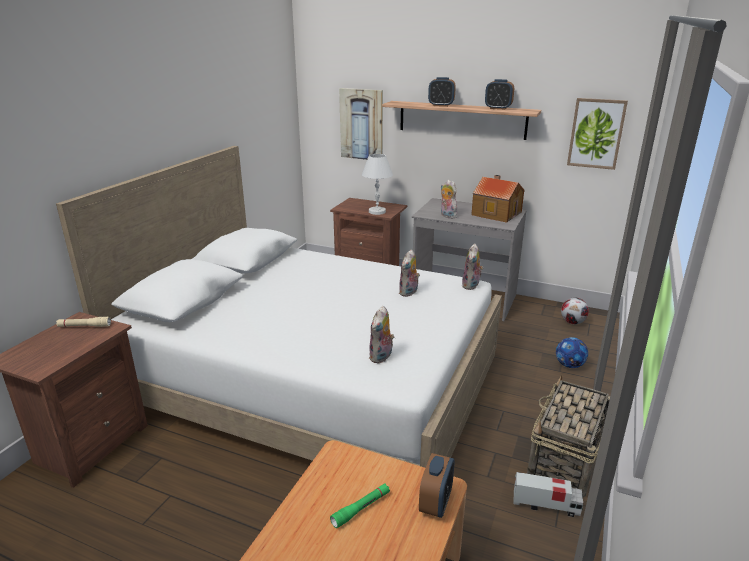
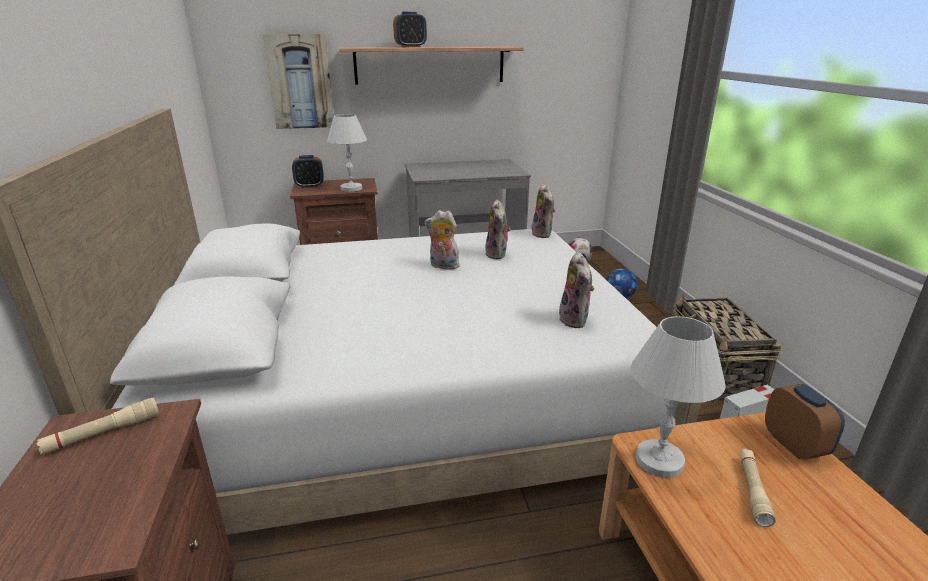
camera: 35 degrees left, 0 degrees up
(334, 466) = (660, 461): none -> white table lamp
(361, 509) = (752, 490): green flashlight -> beige flashlight
(447, 216) = (449, 175): plush toy -> plush toy (443, 266)
(496, 213) = (490, 165): toy house -> none
(498, 108) = (475, 46): alarm clock -> alarm clock (309, 186)
(596, 133) = (568, 68): picture -> none

